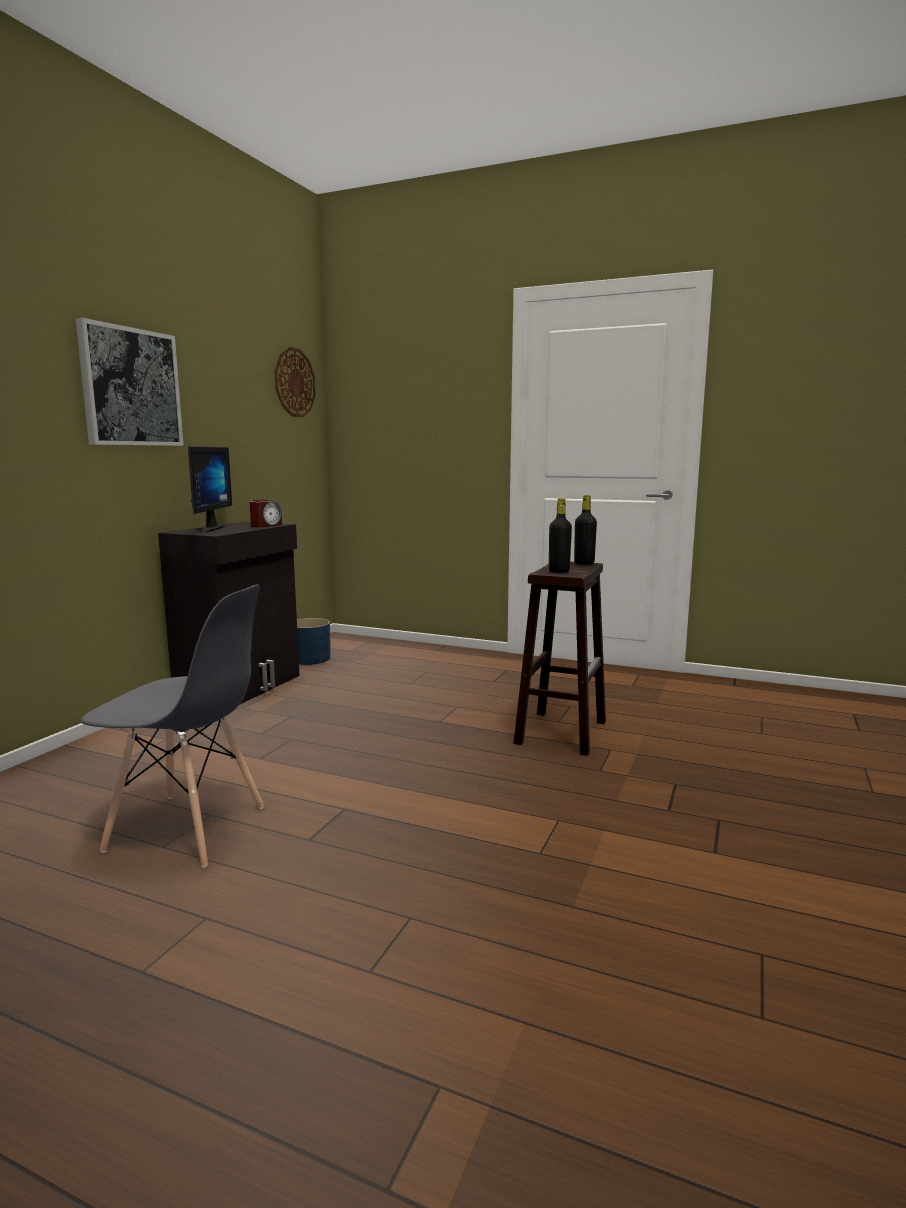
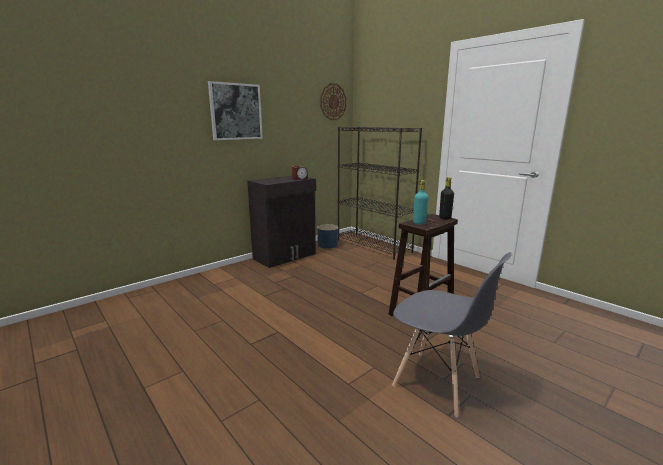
camera: 25 degrees right, 5 degrees up
(188, 829) = (209, 325): grey chair -> grey chair (437, 382)
(205, 529) = (269, 179): monitor -> none
(397, 649) = (374, 246): none -> black bookcase
(559, 571) = (419, 223): black bottle -> turquoise bottle

